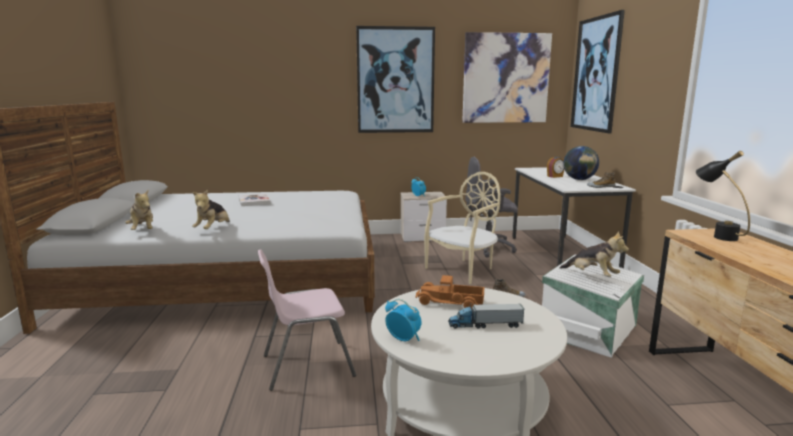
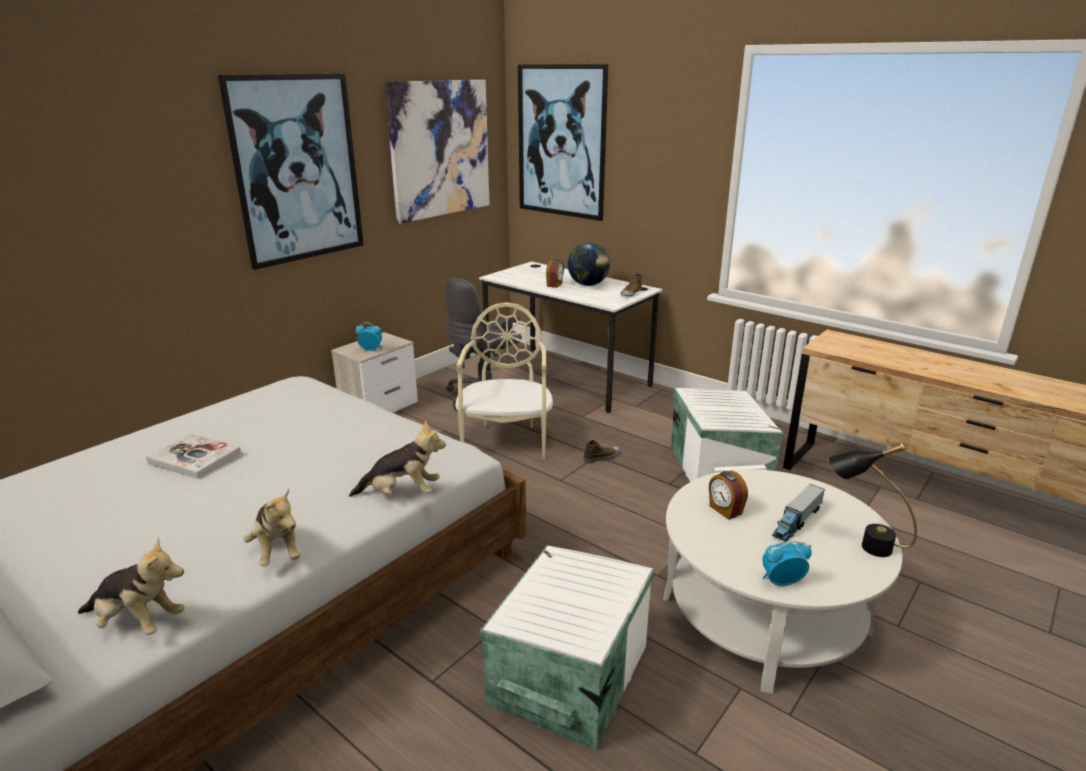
camera: 45 degrees left, 10 degrees up
(306, 365) = (566, 675): pink chair -> white storage box
(450, 302) = (725, 510): toy truck -> alarm clock
(592, 275) = (732, 411): plush toy -> plush toy (402, 493)
(716, 235) = (840, 342): black table lamp -> black table lamp (861, 543)

